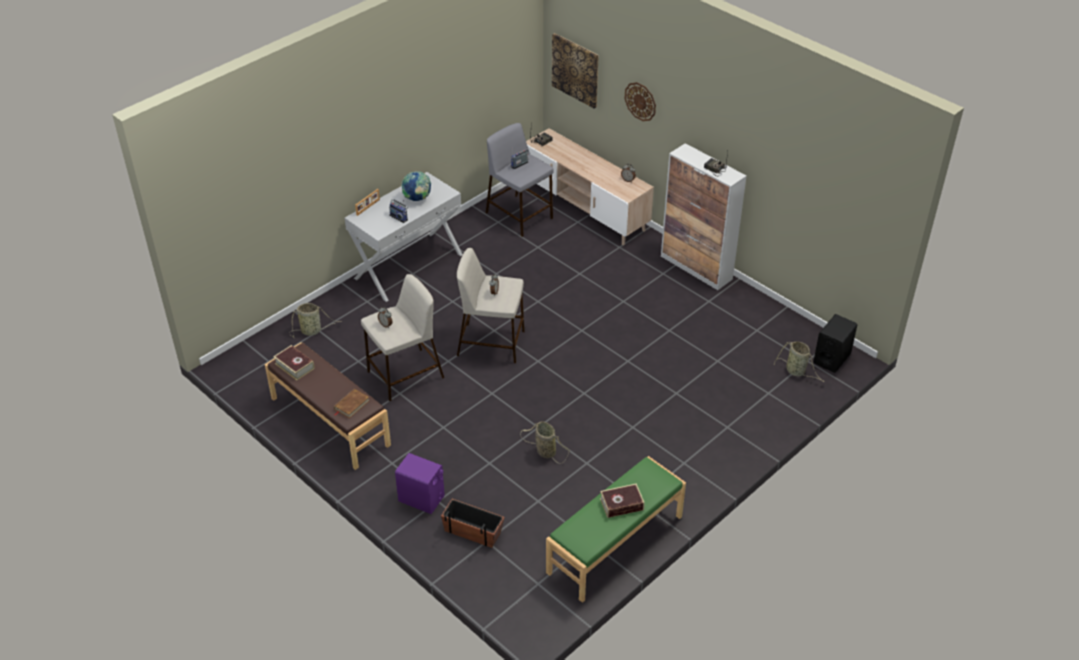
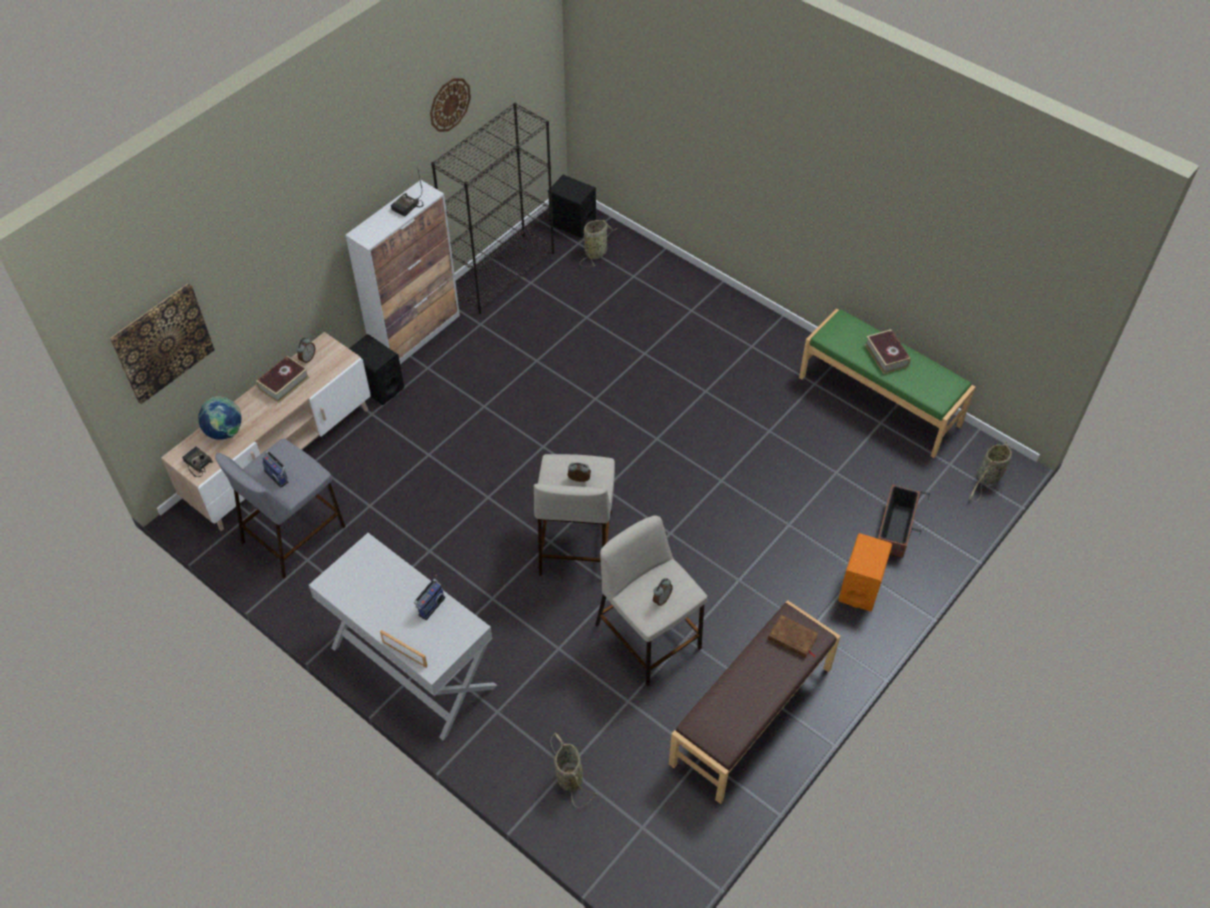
camera: 95 degrees left, 10 degrees up
(294, 366) = (730, 726): book -> book (284, 383)
(417, 199) = (383, 587): globe -> globe (225, 432)
(421, 498) = (860, 587): purple speaker -> orange speaker
(544, 451) = (758, 471): basket -> basket (987, 478)
(640, 101) = (266, 264): wall clock -> wall clock (449, 104)
(645, 250) = (378, 386): none -> black speaker
(767, 314) = (502, 272): none -> black bookcase

